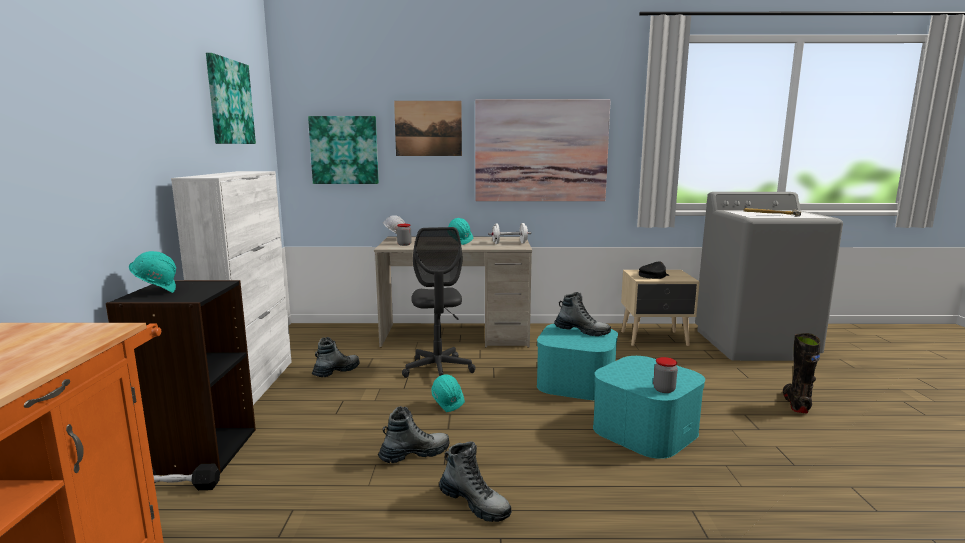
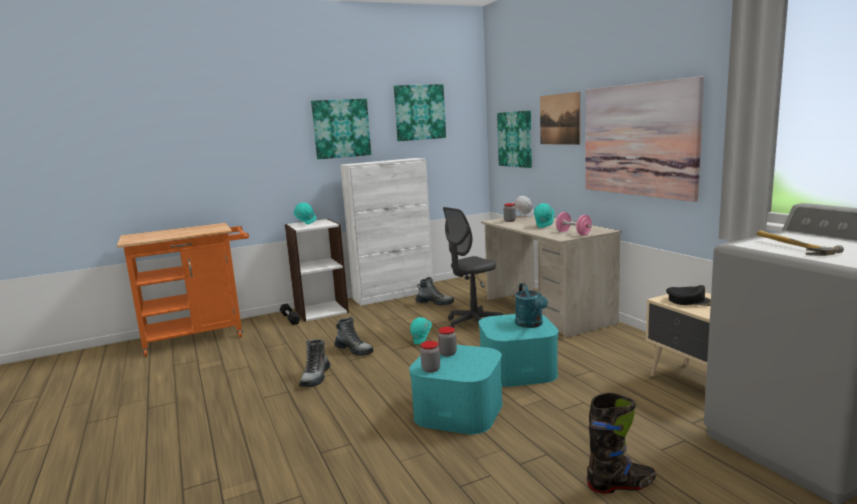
camera: 65 degrees right, 0 degrees up
(158, 112) = (341, 128): none -> picture
(197, 450) = (321, 311): black bookcase -> white bookcase
(509, 243) = (573, 233): white dumbbell -> pink dumbbell
(582, 331) = (531, 324): boot -> turquoise watering can
(626, 374) = (448, 353): none -> jar

